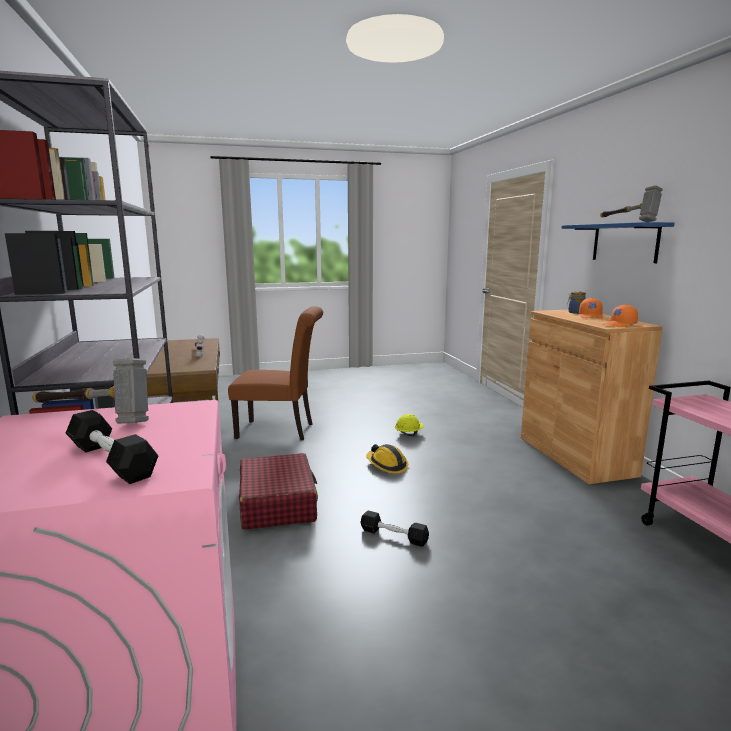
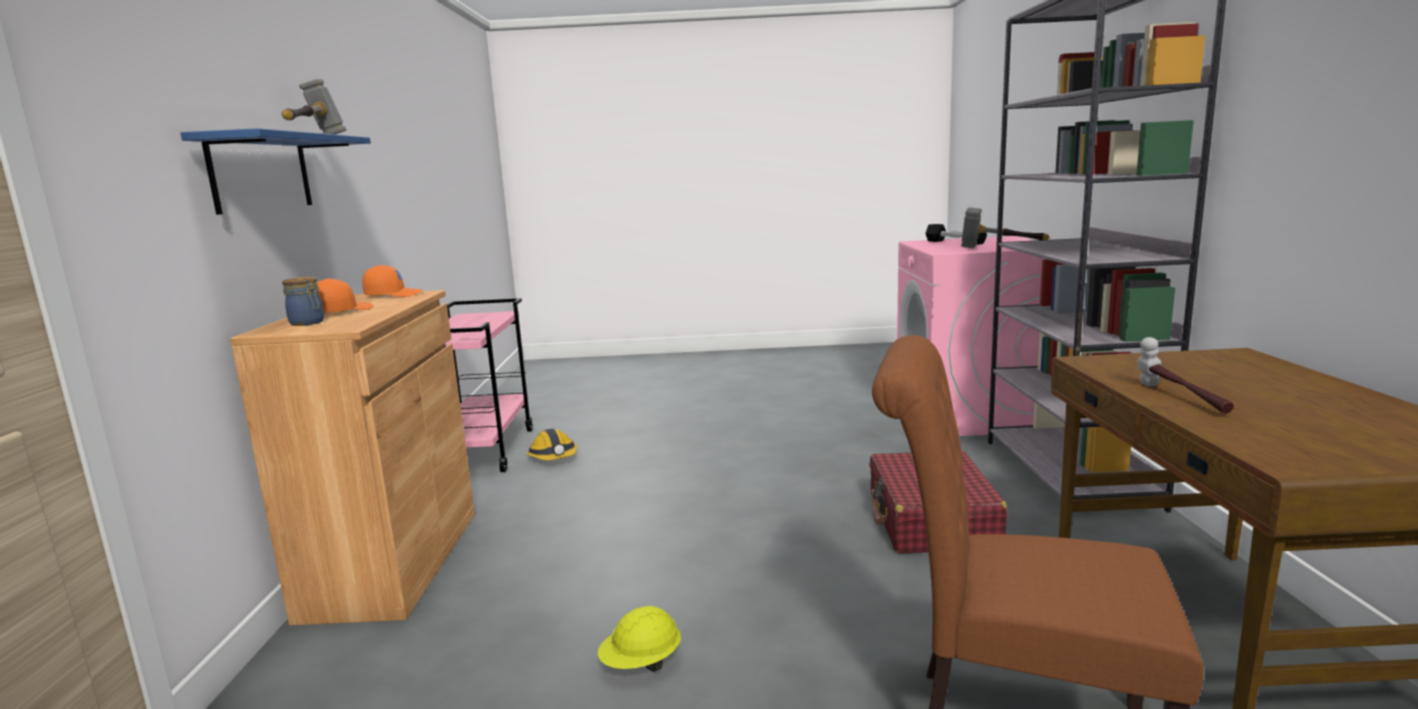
camera: 165 degrees left, 0 degrees up
(386, 465) = (745, 572): hard hat -> hard hat (553, 457)
(394, 536) = (781, 478): black dumbbell -> none

